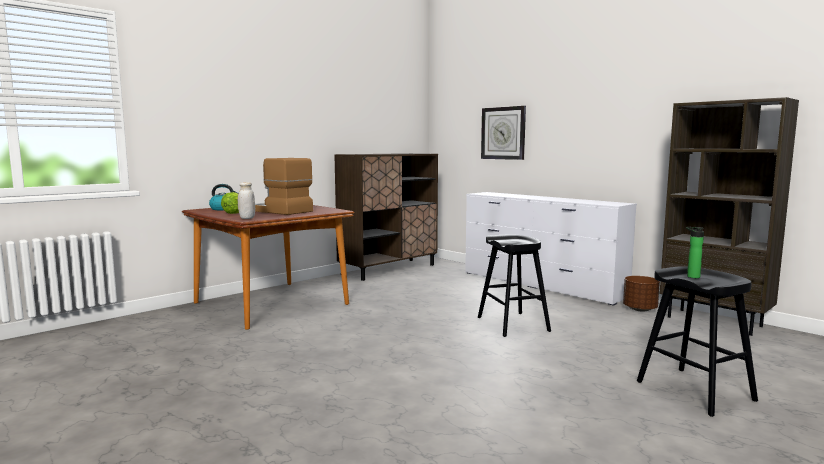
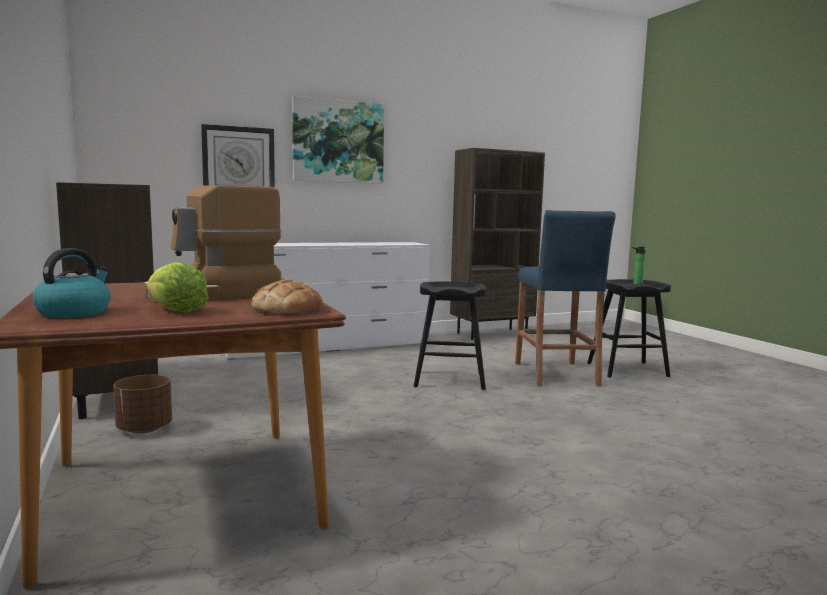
camera: 70 degrees left, 0 degrees up
(247, 218) = (288, 309): white jar -> bread
(573, 109) = (338, 141): none -> picture
(603, 357) = (555, 374): none -> blue stool
(639, 309) = (444, 340): brown planter -> brown planter (144, 429)

